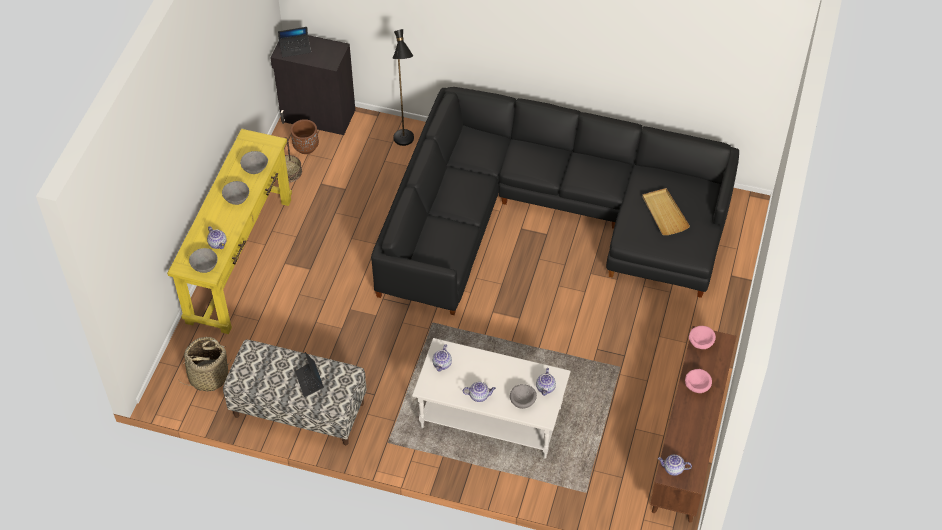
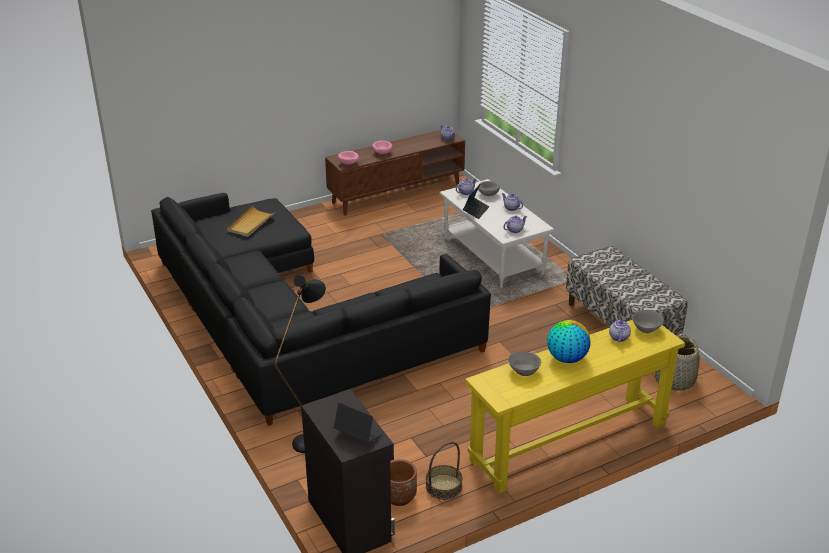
camera: 135 degrees left, 20 degrees down
(237, 199) = (566, 358): grey bowl -> globe
(309, 381) = (617, 271): laptop -> laptop (476, 211)

